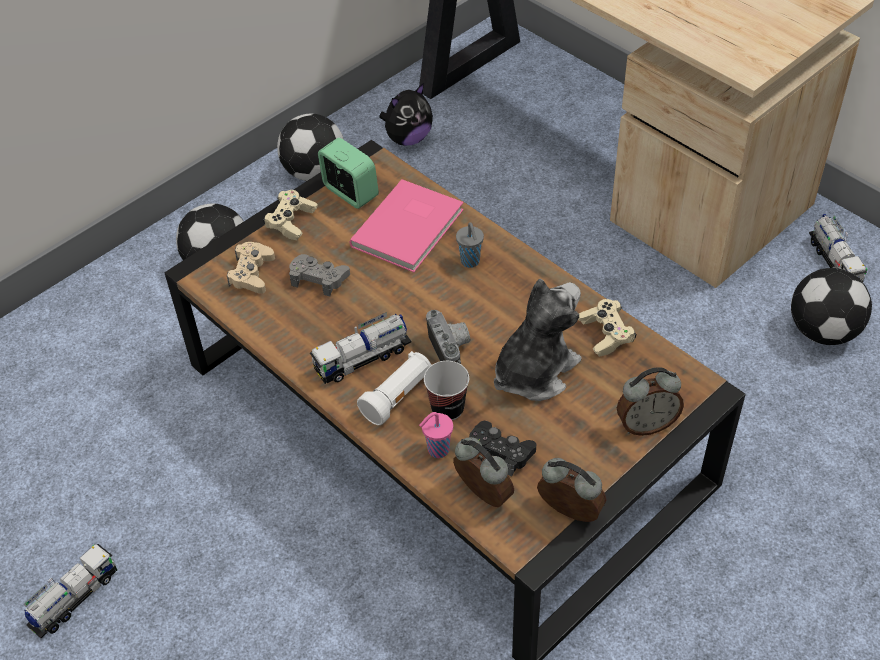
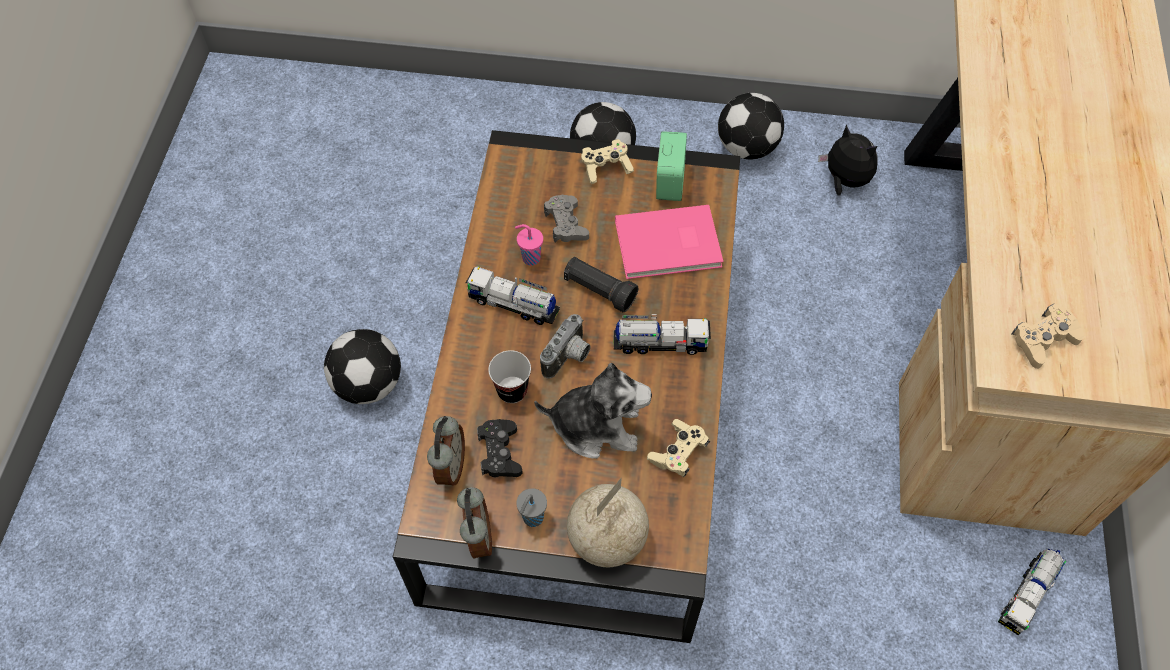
camera: 50 degrees right, 10 degrees up
(74, 599) = (272, 288): toy truck -> toy truck (660, 343)
(252, 273) = (535, 180): beige game controller -> beige game controller (1043, 340)
(398, 396) = (497, 351): white flashlight -> none
(407, 295) = (599, 290): none -> black flashlight
(408, 138) = (844, 181): plush toy -> plush toy turned 150 degrees counterclockwise
(437, 450) = (468, 409): pink cup -> pink cup (530, 258)
(470, 262) = (670, 309): grey cup -> grey cup (532, 518)
(646, 424) = (608, 539): alarm clock -> globe
(821, 331) = (931, 630): football -> football (368, 383)

